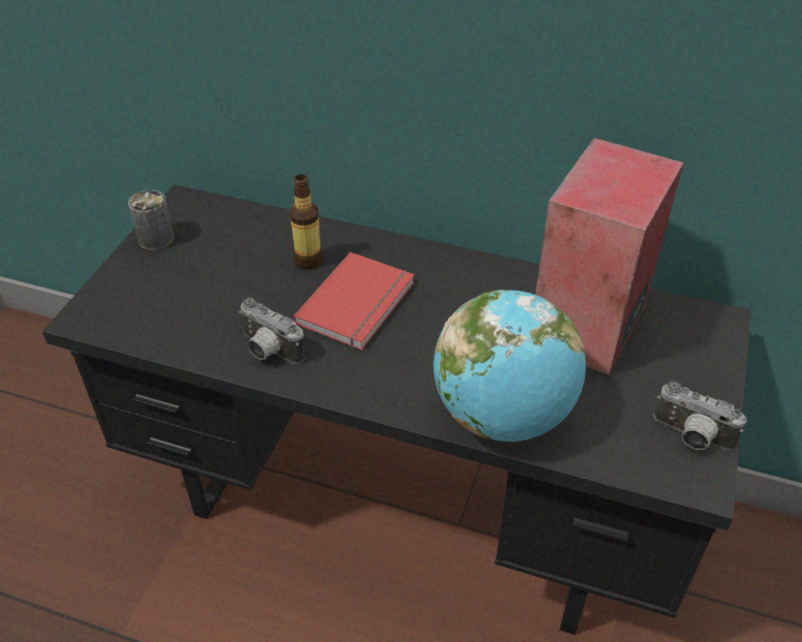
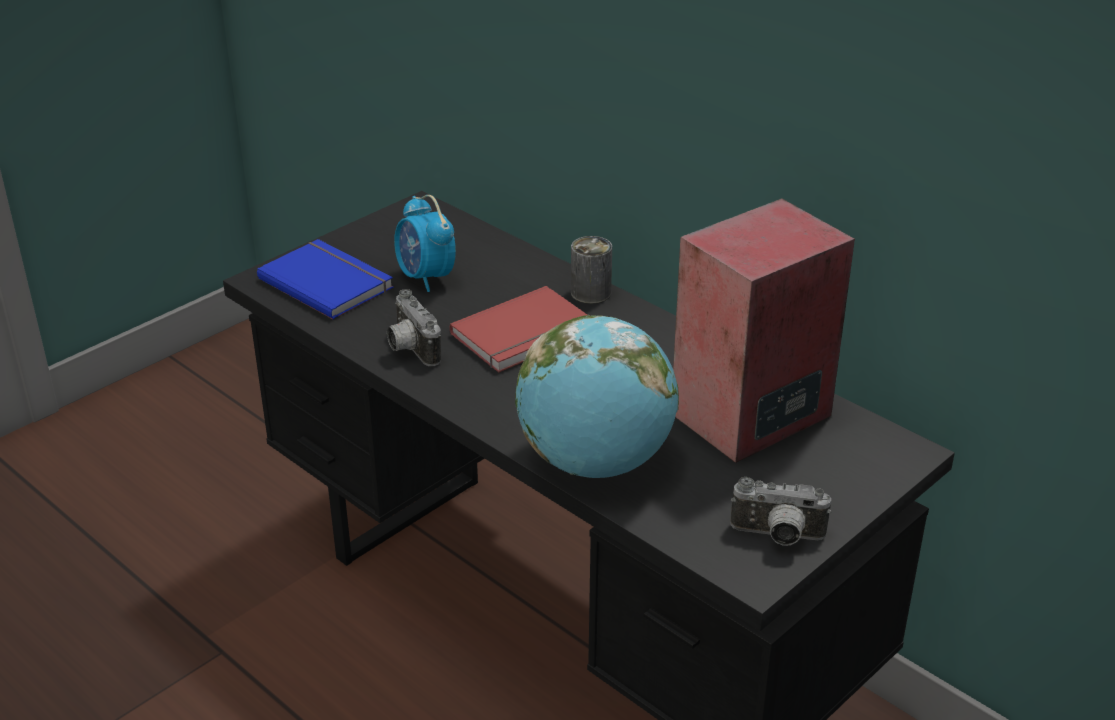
camera: 25 degrees right, 10 degrees down
(147, 302) = (328, 281): none -> blue book
(156, 238) = (372, 232): can -> can (591, 292)
(234, 271) = (426, 277): none -> alarm clock
(308, 261) = (504, 286): bottle -> none
(690, 437) = (777, 537): camera -> camera turned 45 degrees counterclockwise

